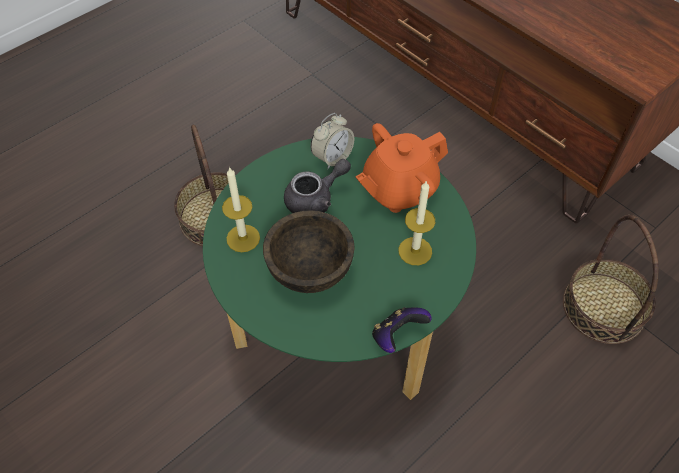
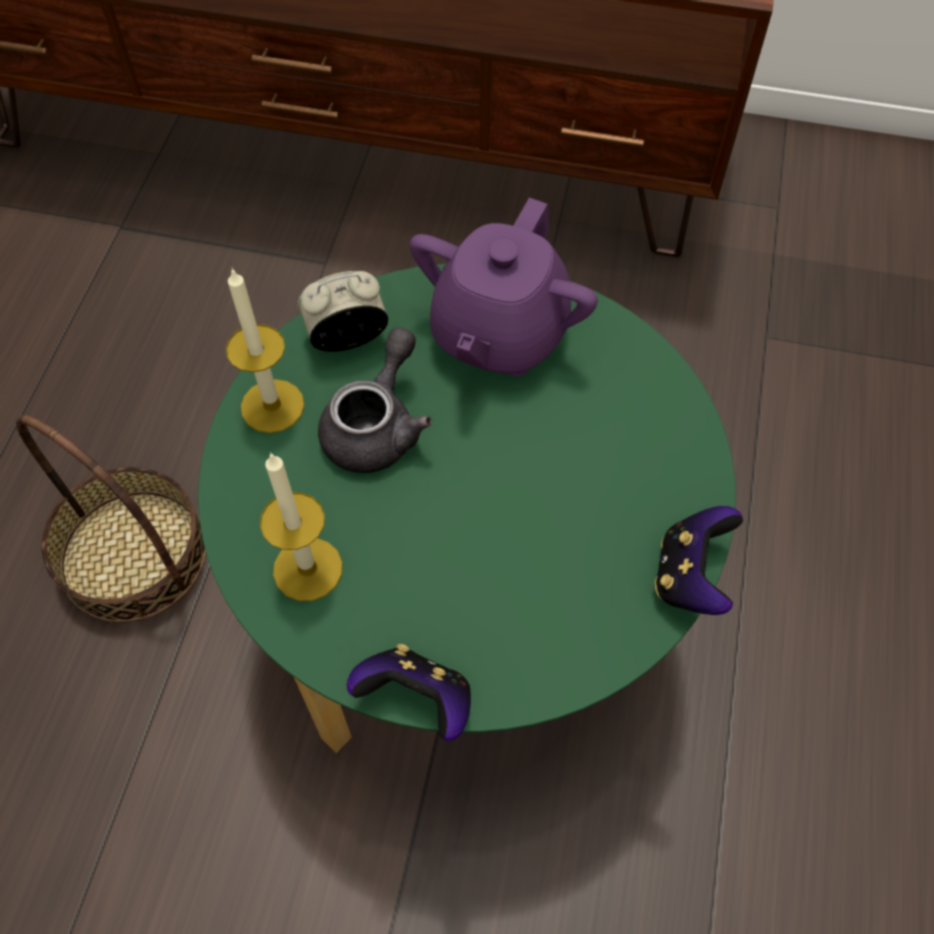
camera: 35 degrees left, 5 degrees up
(244, 312) = (418, 700): none -> game controller
(309, 269) = (465, 553): brown bowl -> none
(332, 157) = (347, 339): alarm clock -> alarm clock turned 120 degrees counterclockwise
(398, 190) = (498, 334): orange teapot -> purple teapot
(415, 251) = (604, 420): candle -> candle (272, 406)
(604, 308) = (799, 356): basket -> none

